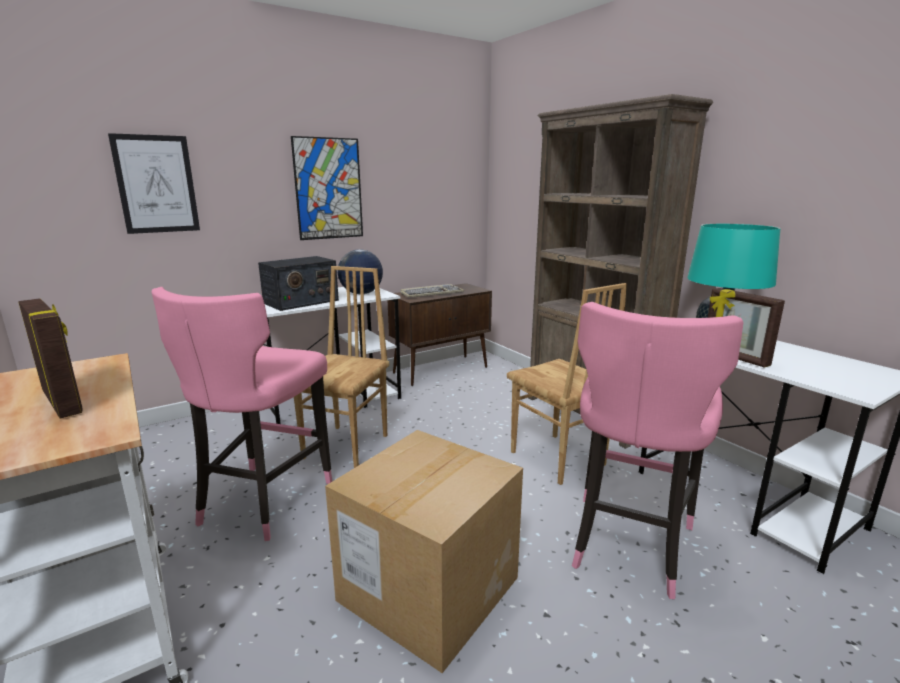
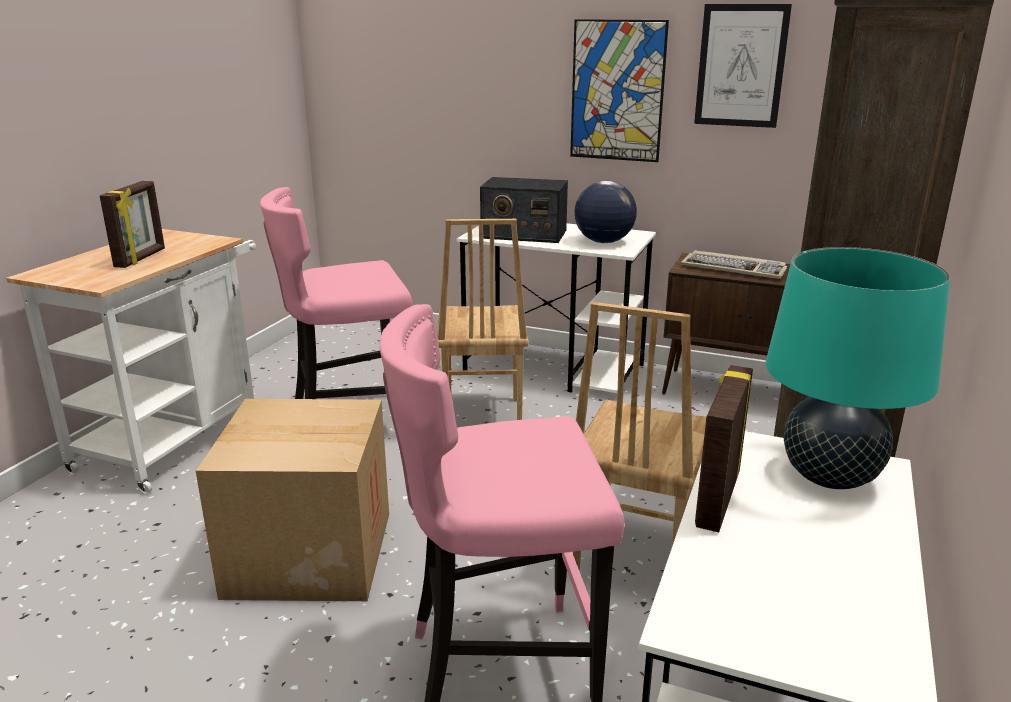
camera: 55 degrees right, 5 degrees up
(156, 184) = (430, 77): picture -> picture (741, 66)
(348, 446) = (481, 418): brown chair -> brown chair turned 105 degrees clockwise

